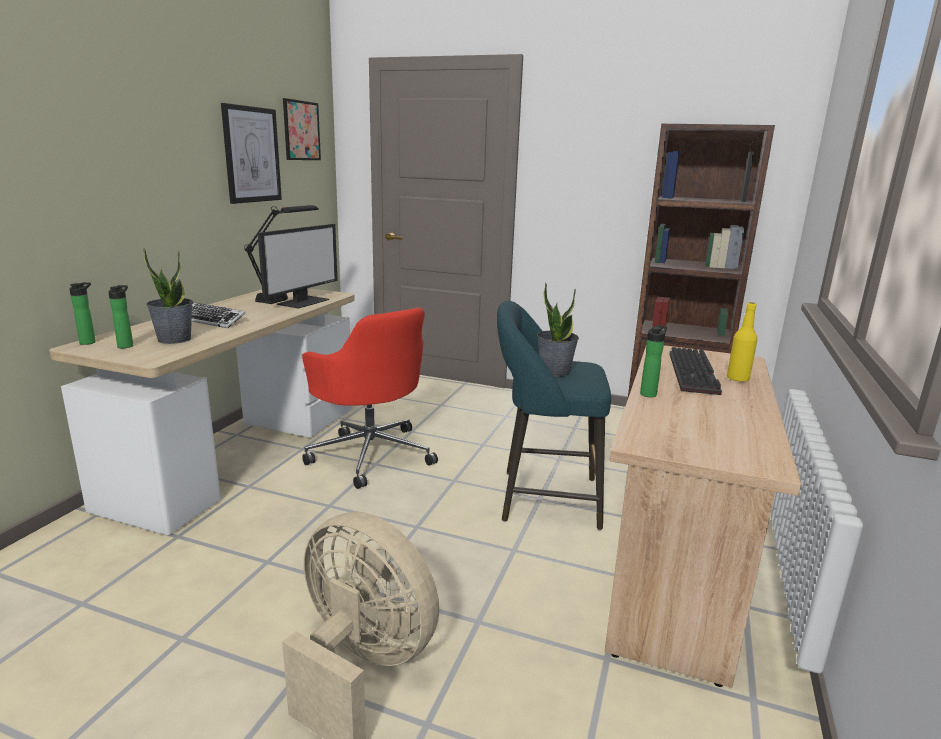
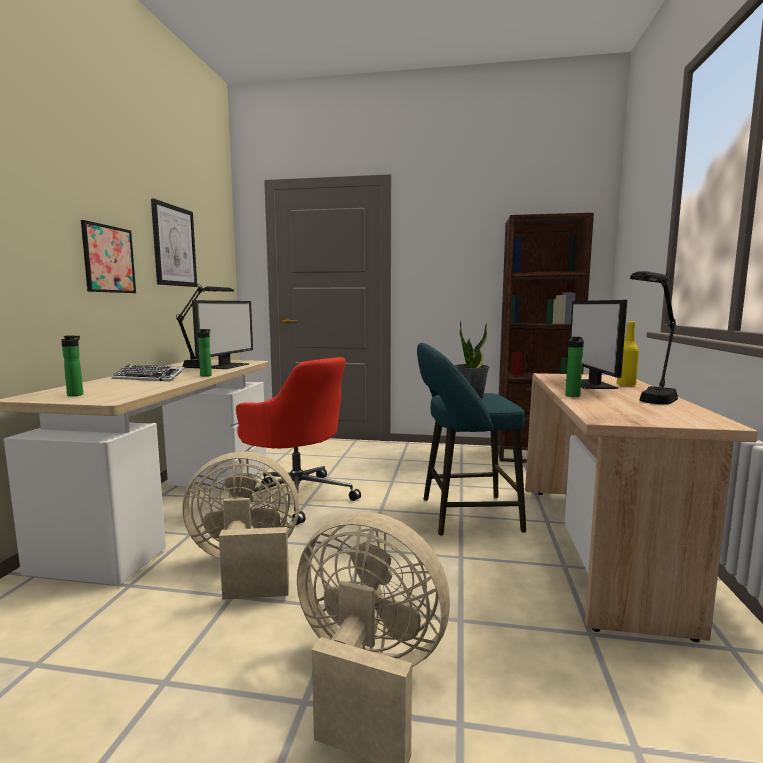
camera: 10 degrees left, 10 degrees down
(89, 342) = (34, 394): bottle -> bottle (206, 375)
(174, 339) = (122, 389): potted plant -> none
(290, 531) = (246, 567): none -> beige fan
(301, 130) = (211, 233): picture -> picture (109, 259)
(695, 374) = (592, 384): keyboard -> monitor
(724, 421) = (649, 404): none -> black table lamp

